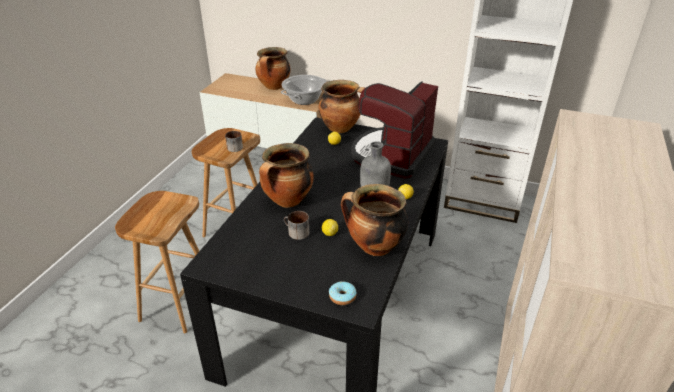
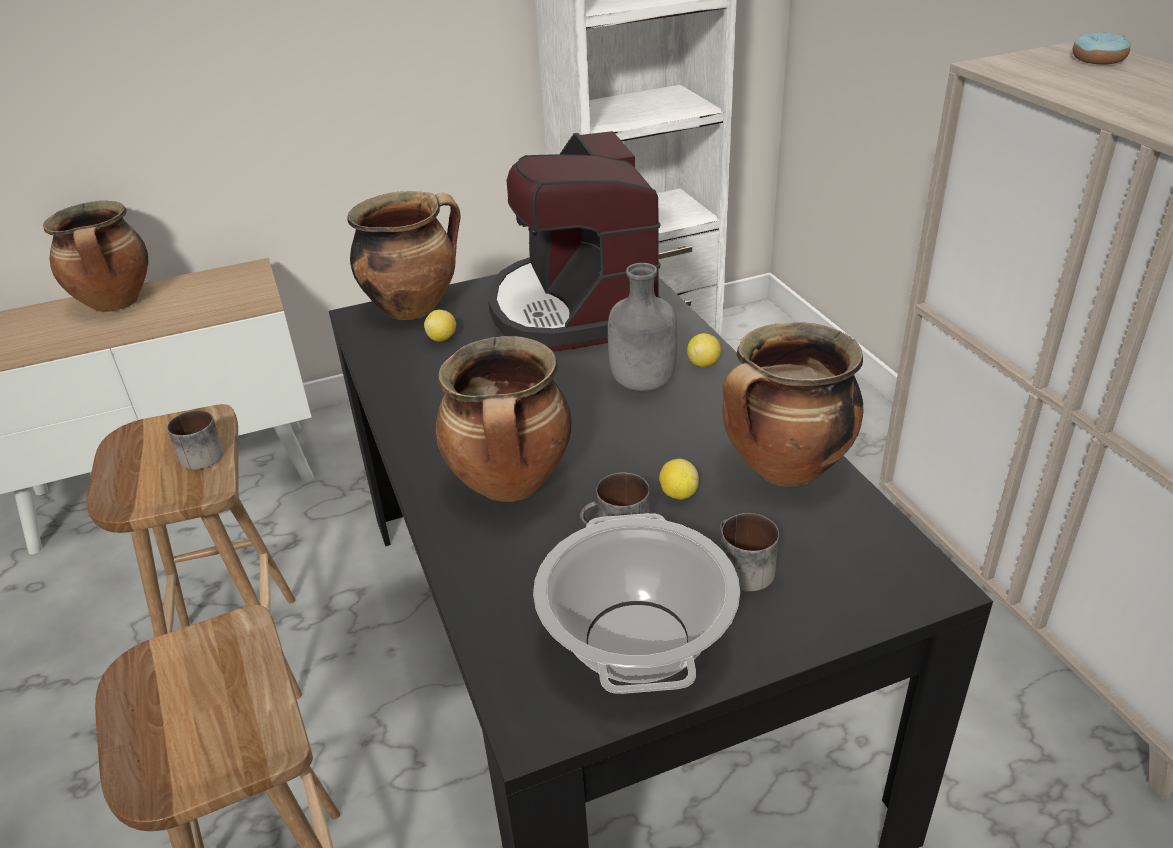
camera: 40 degrees left, 0 degrees up
(304, 99) = (225, 299): cooking pot -> cooking pot (636, 640)
(313, 265) = (740, 568): none -> mug
(342, 297) = (870, 585): donut -> donut (1098, 59)

